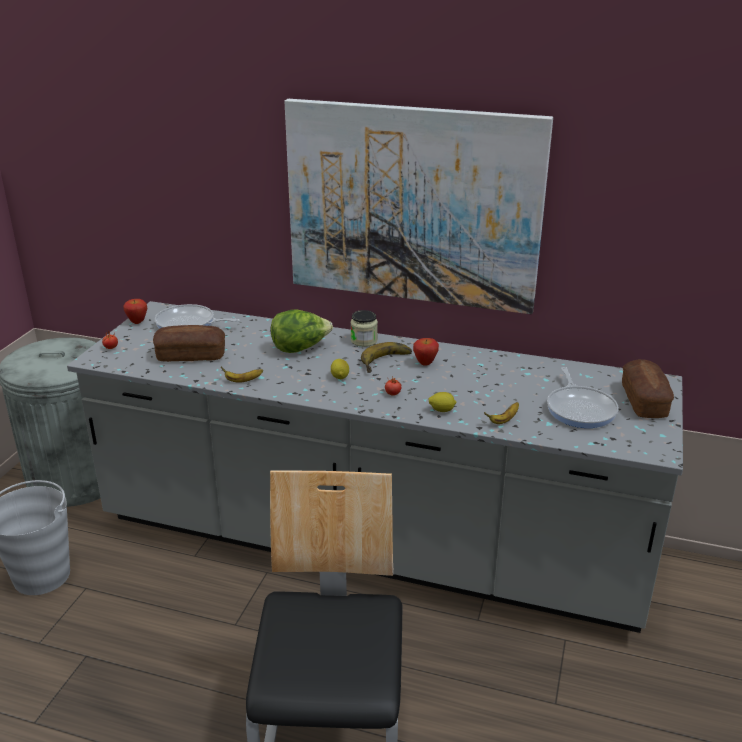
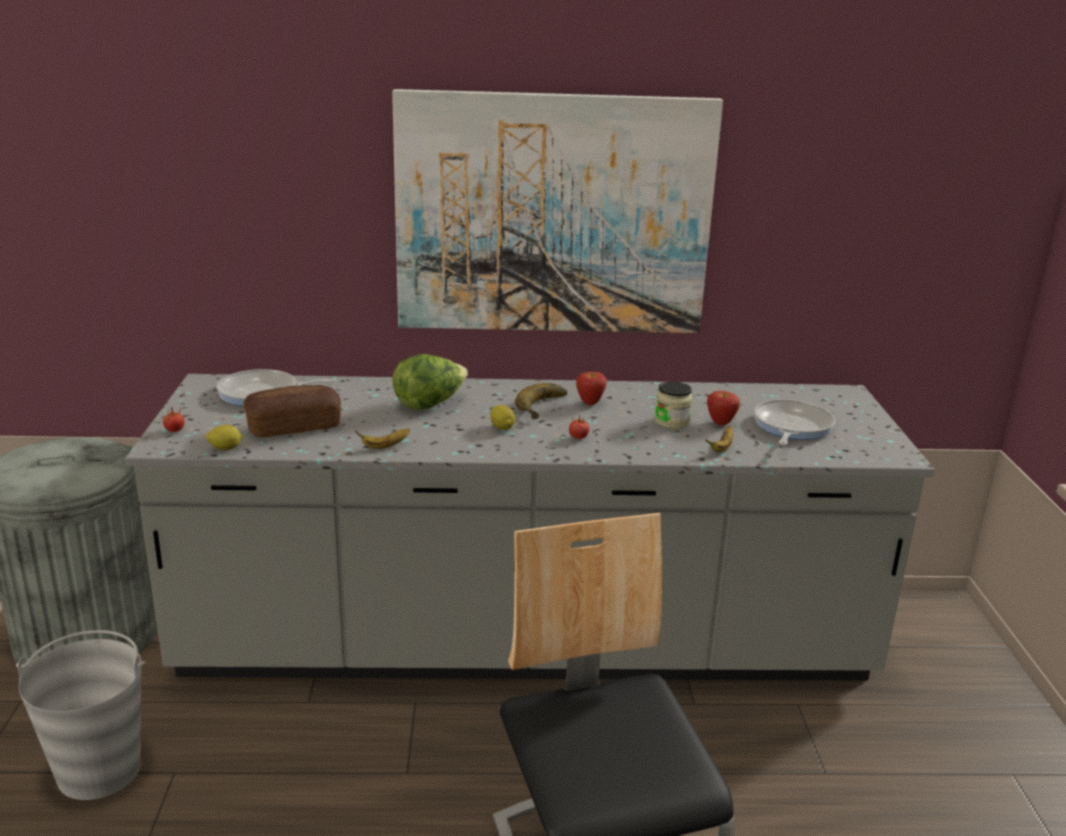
camera: 20 degrees left, 5 degrees down
(137, 322) = (190, 398): apple -> apple (720, 423)
(364, 341) = (500, 388): jar -> jar (672, 422)
(442, 410) = (647, 447): lemon -> lemon (225, 449)
(580, 409) = (791, 427): frying pan -> frying pan turned 135 degrees counterclockwise
(644, 401) = (847, 412): bread -> none

